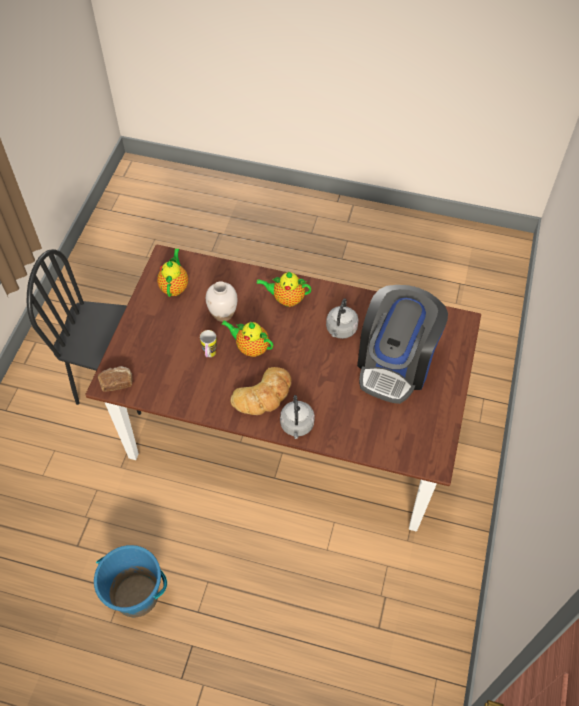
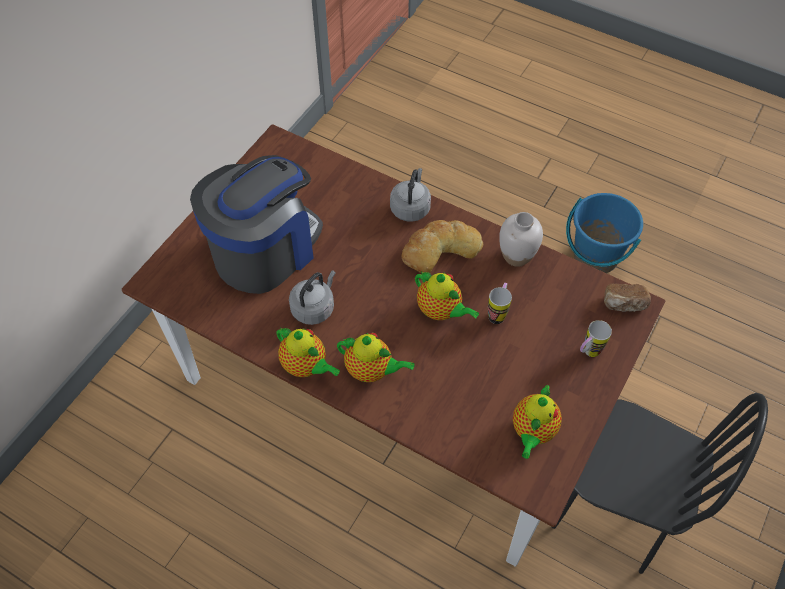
camera: 165 degrees left, 0 degrees up
(142, 342) = (588, 353): none -> mug
(223, 314) = (468, 368): white vase -> white vase (516, 256)
(330, 292) = (306, 366): none -> teapot

